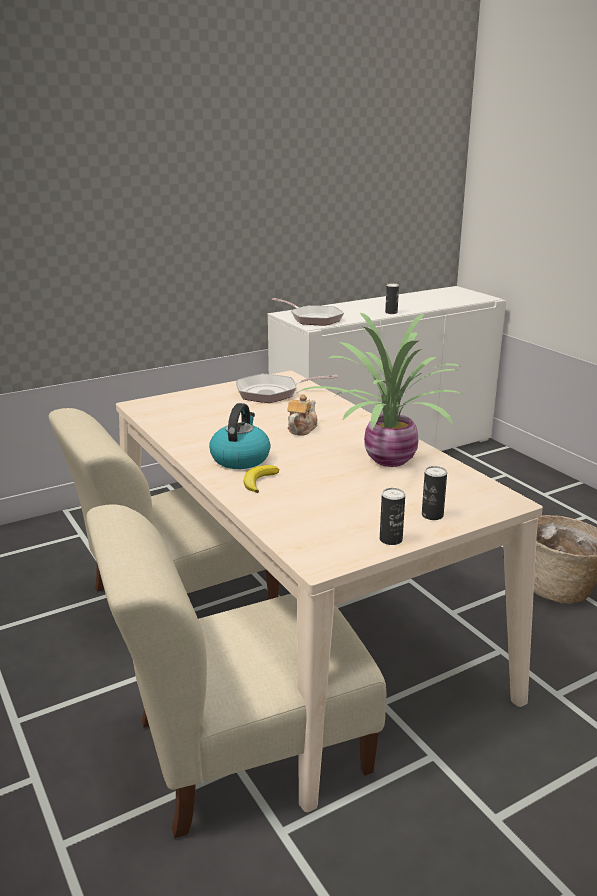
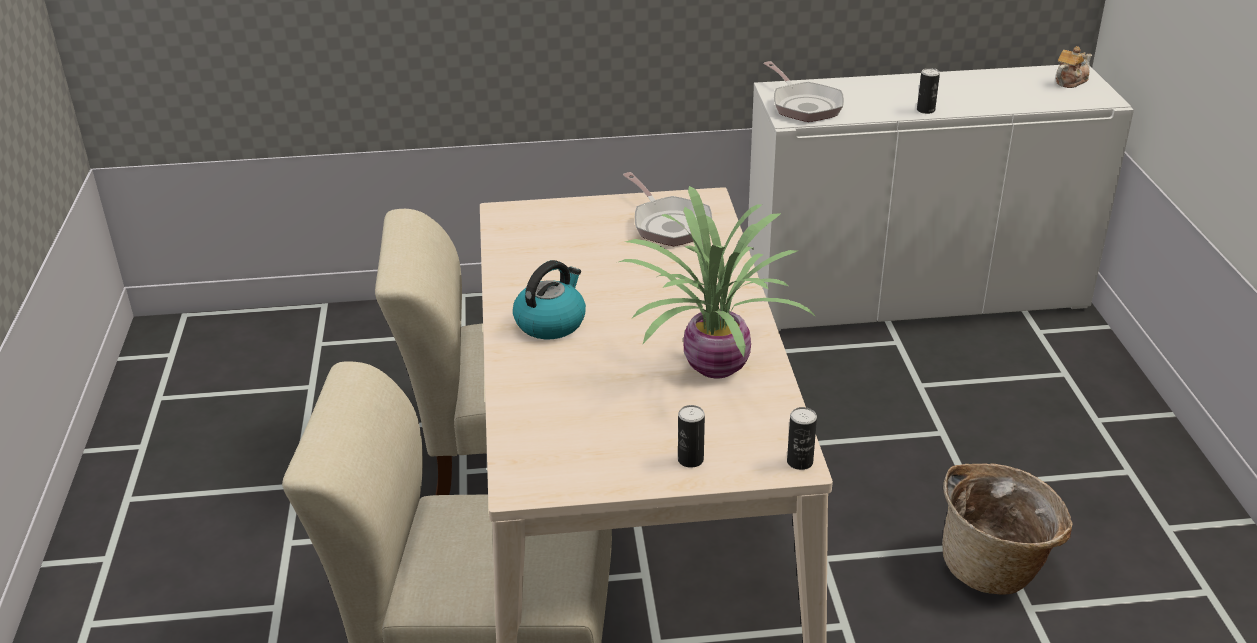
camera: 25 degrees right, 10 degrees up
(259, 481) = (544, 361): banana -> none
(272, 393) = (669, 224): frying pan -> frying pan turned 135 degrees counterclockwise
(301, 429) = (654, 292): teapot -> teapot (1070, 81)
(391, 539) = (616, 479): can -> can (800, 462)

